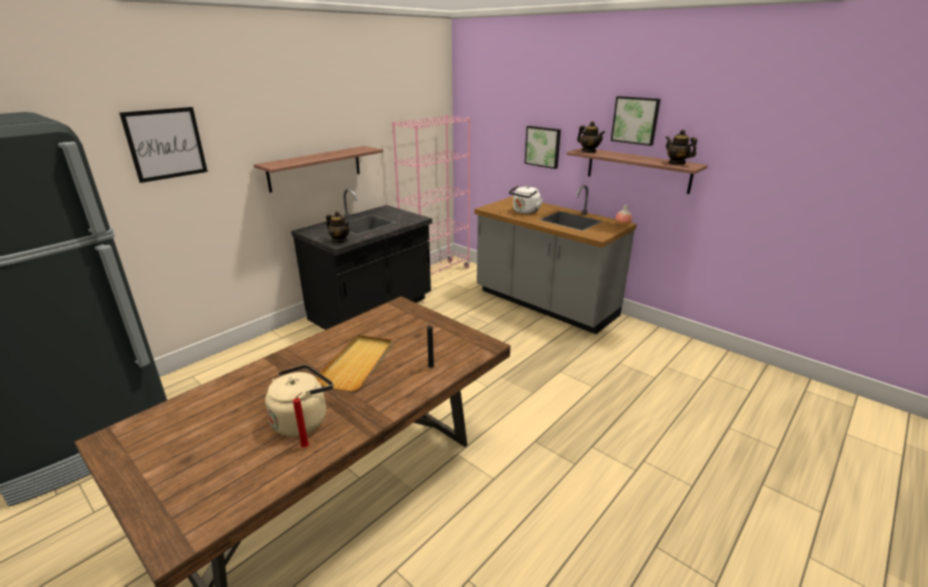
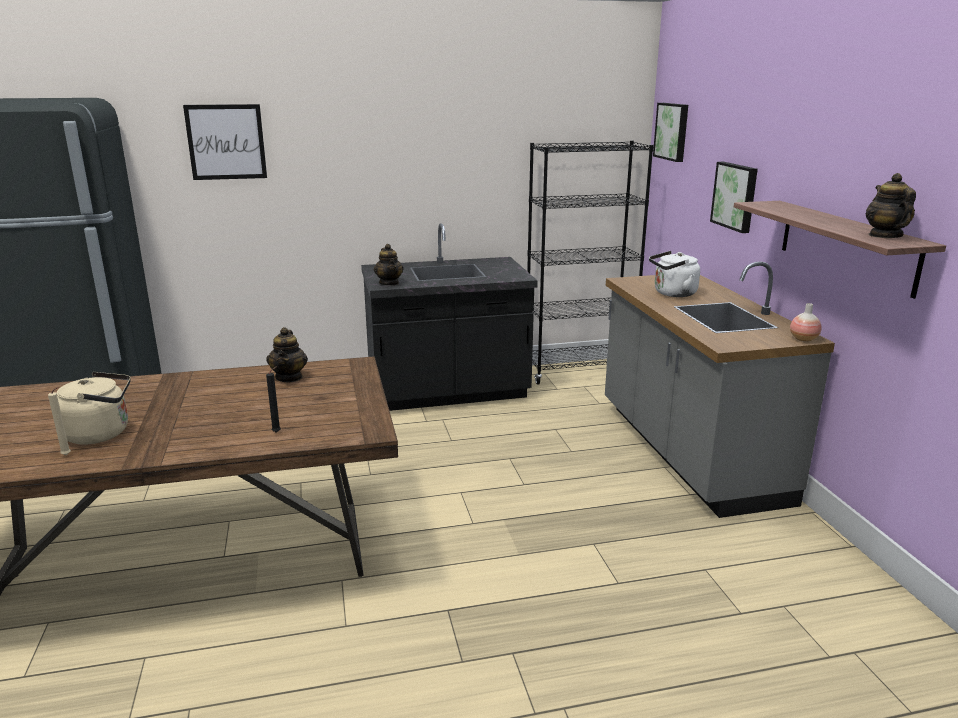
camera: 35 degrees right, 5 degrees down
(306, 447) = (67, 455): red candle -> beige candle
(315, 168) = (407, 192): shelf -> none
(358, 364) = (222, 405): beige tray -> none
(436, 274) = (578, 372): pink bookcase -> black bookcase
(589, 151) = (771, 206): teapot -> teapot (289, 377)
(635, 120) = (849, 156): picture -> picture (672, 131)

